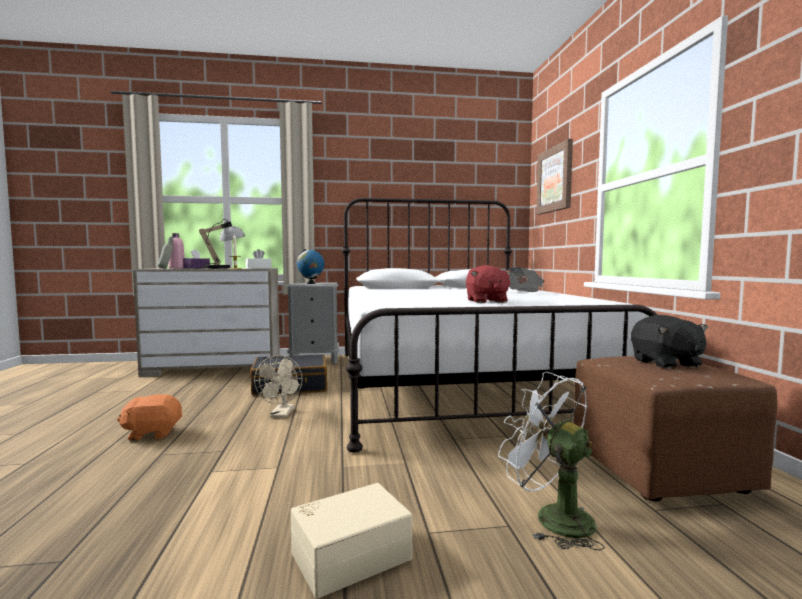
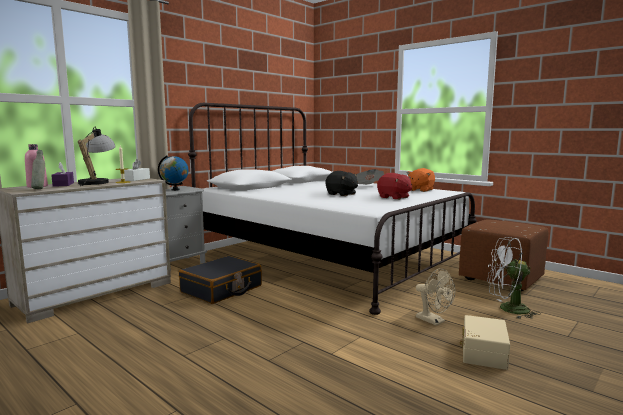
camera: 40 degrees left, 5 degrees up
(152, 433) = (216, 353): orange plush toy -> orange plush toy (420, 190)
(281, 414) = (275, 309): beige fan -> beige fan (434, 321)
(555, 179) = (347, 96): picture -> none
(666, 363) = (504, 223): black plush toy -> black plush toy (341, 194)

